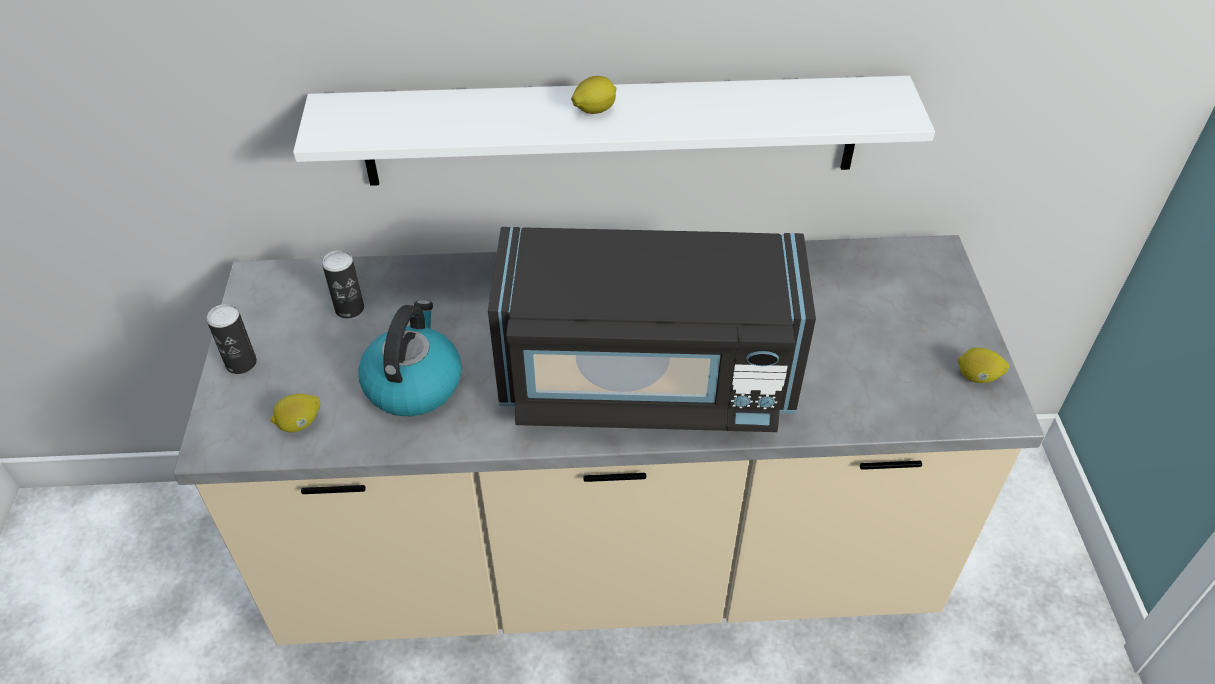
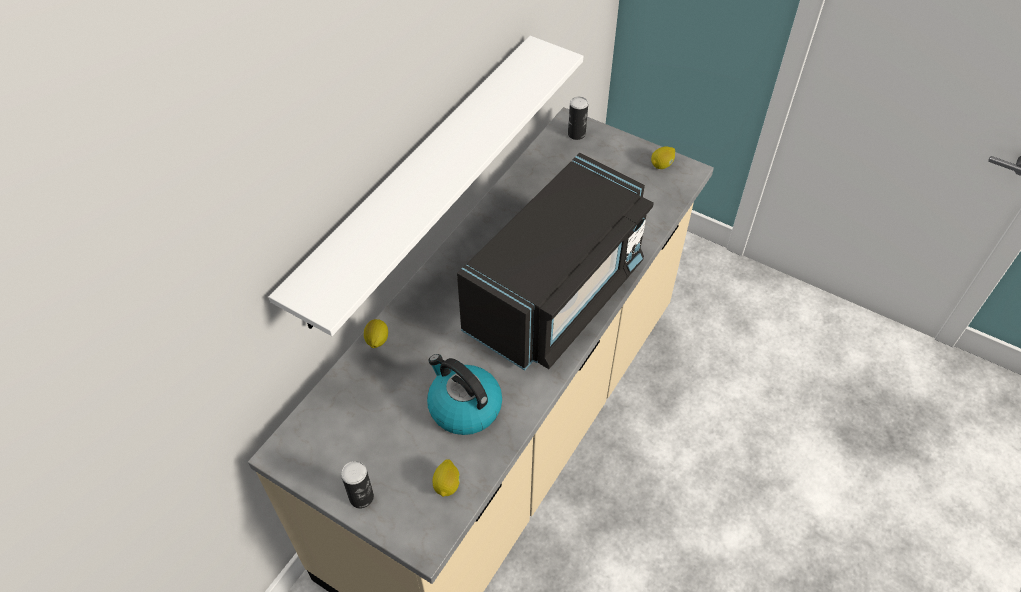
camera: 55 degrees left, 5 degrees up
(349, 308) = (365, 411): can -> can (576, 134)
(594, 110) = (435, 169): lemon -> lemon (377, 340)

